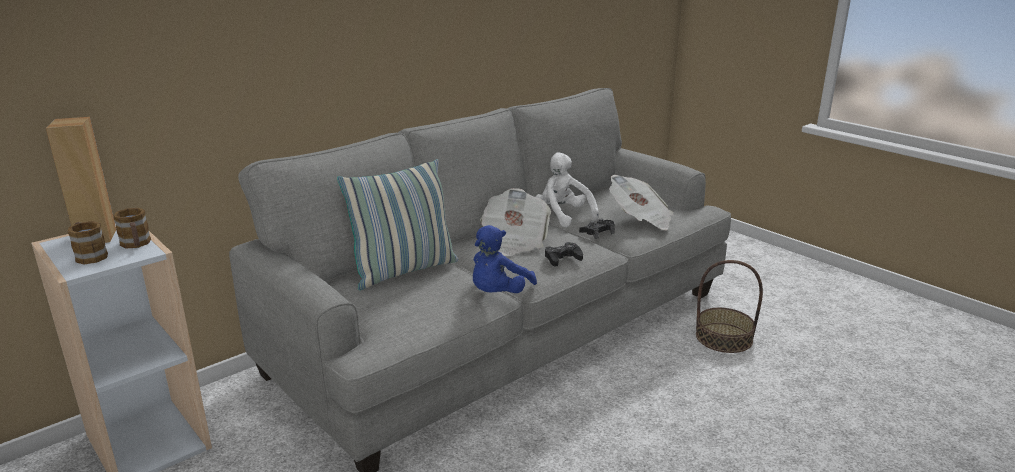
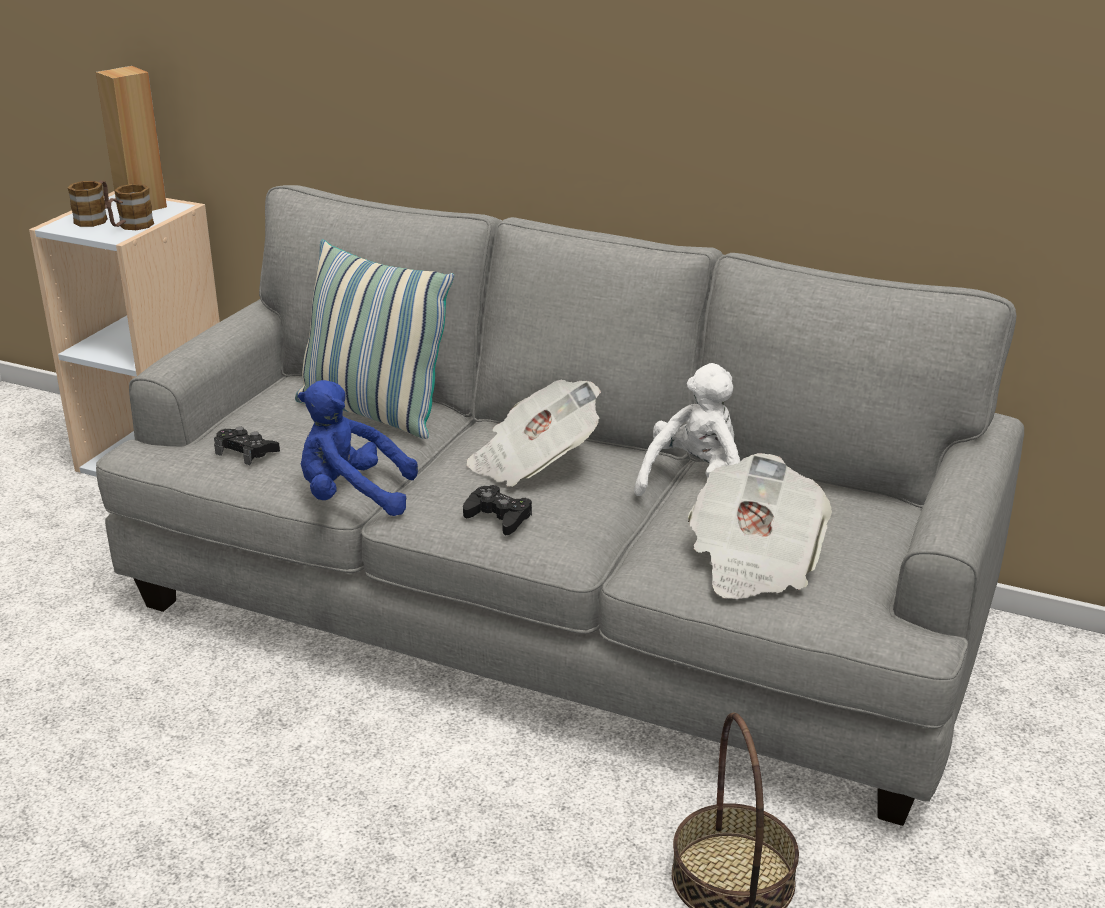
camera: 65 degrees right, 5 degrees up
(597, 232) = (645, 529): black game controller -> black game controller (246, 452)

